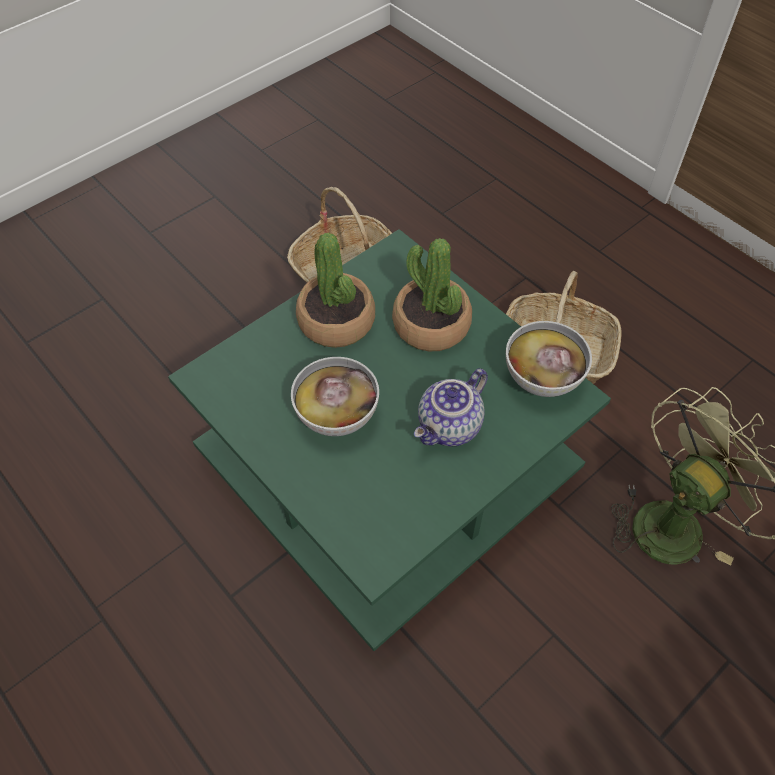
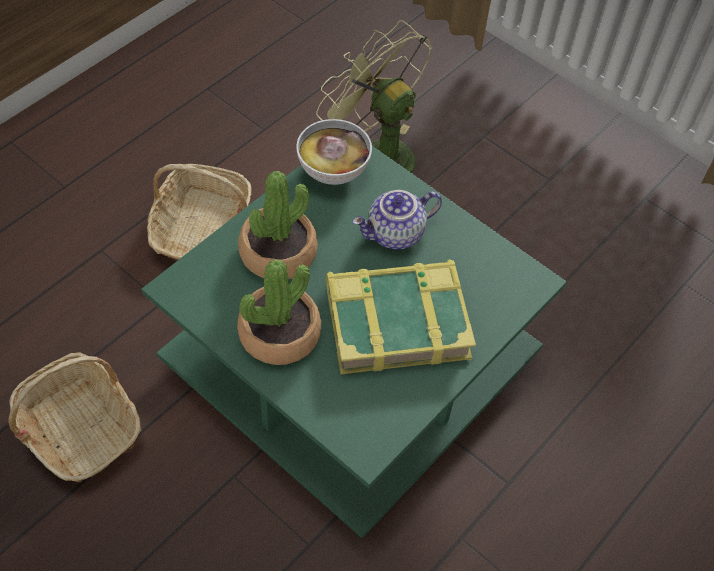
camera: 100 degrees left, 0 degrees up
(337, 416) = (396, 321): bowl -> book
(450, 427) = (395, 235): teapot -> teapot turned 120 degrees clockwise

